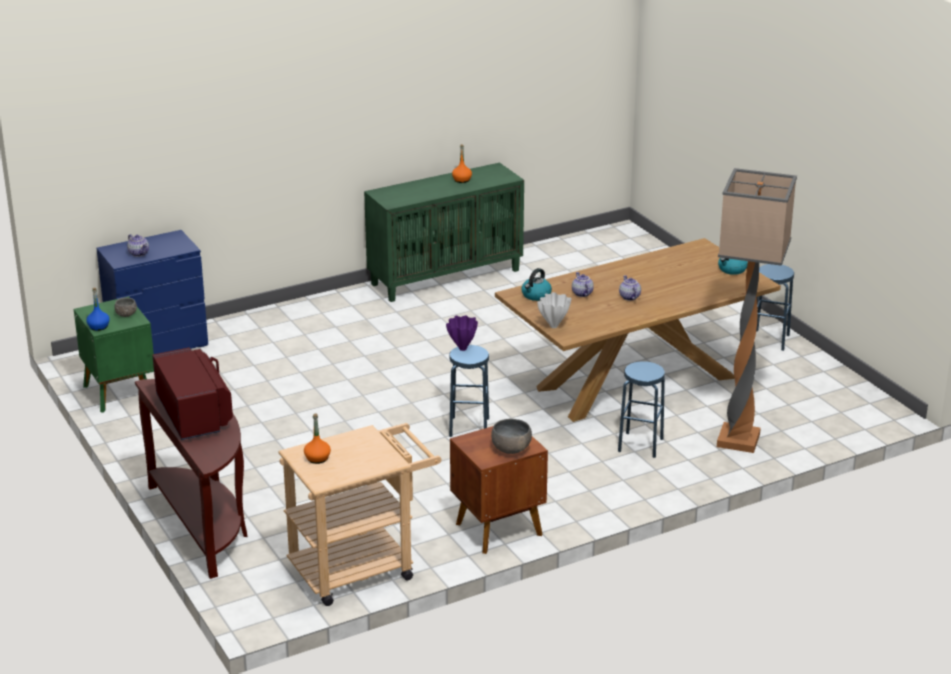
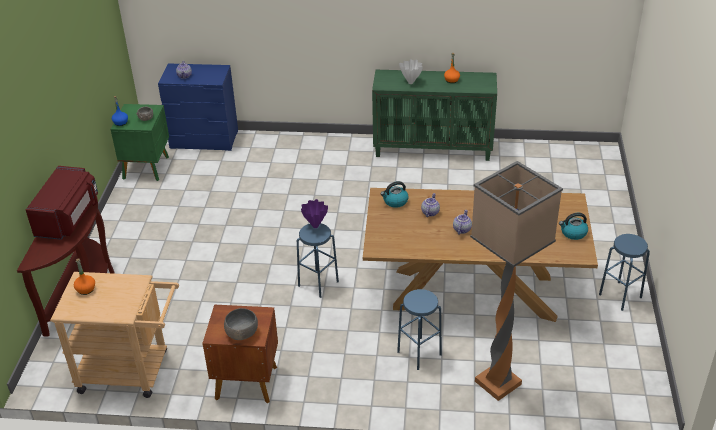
camera: 35 degrees right, 10 degrees up
(554, 326) = (376, 235): white vase -> white vase (411, 82)

